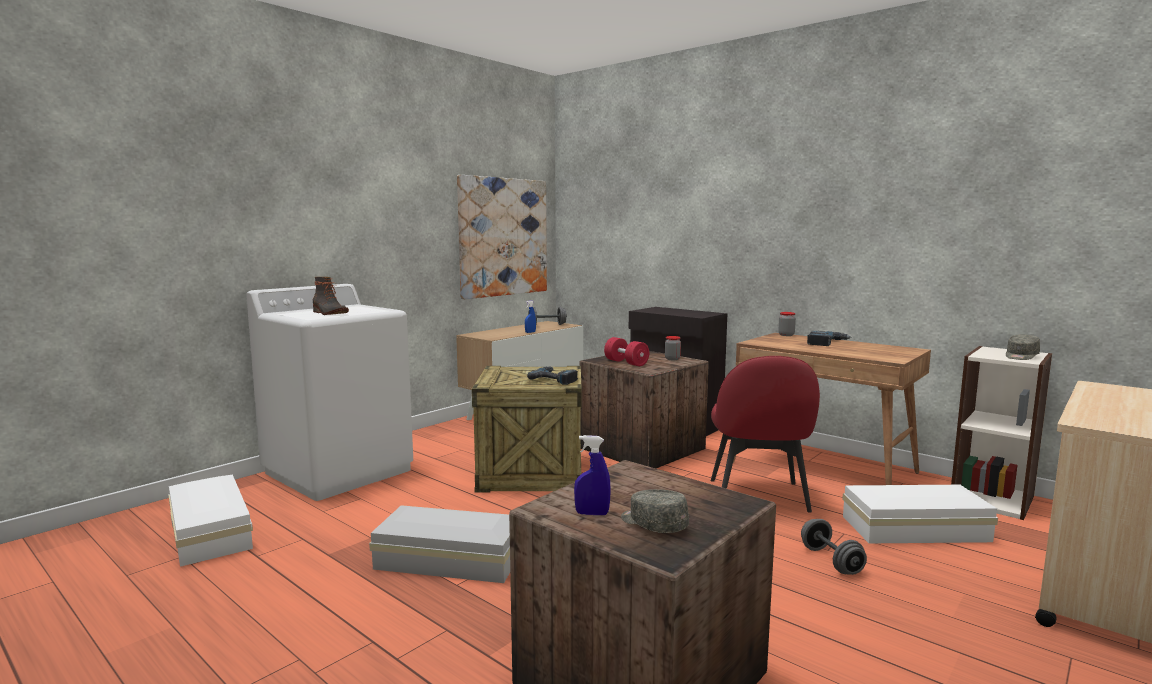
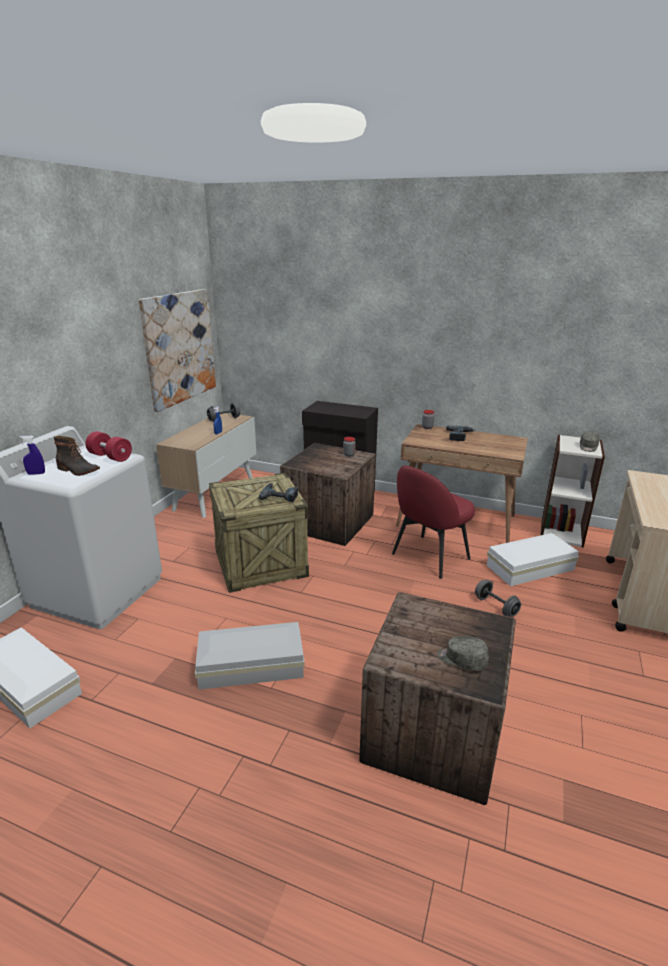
camera: 20 degrees left, 15 degrees up
(592, 513) = (418, 658): blue spray bottle -> blue spray bottle (36, 473)
(626, 363) = (318, 464): red dumbbell -> red dumbbell (110, 457)
(758, 496) = (429, 557): red chair -> red chair turned 60 degrees clockwise

